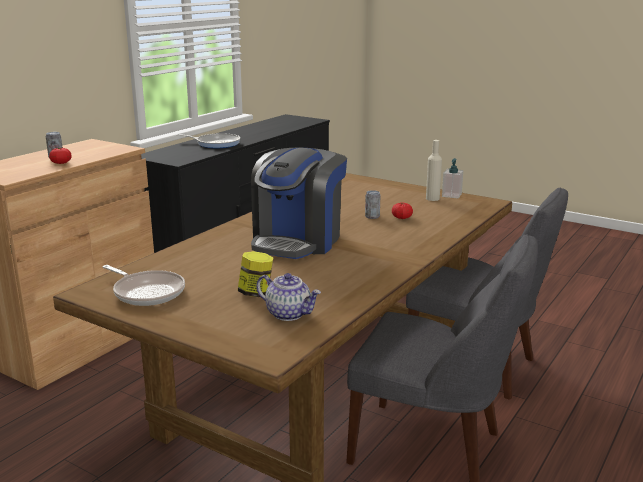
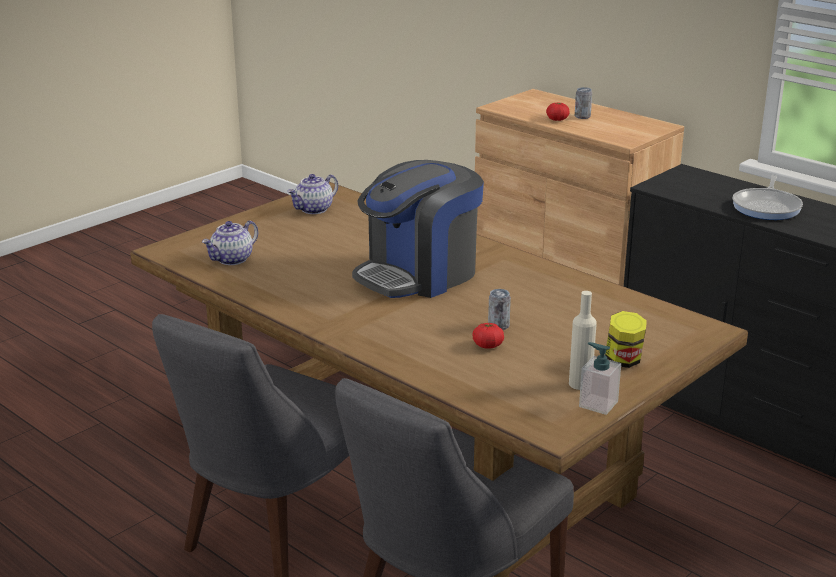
camera: 100 degrees right, 5 degrees up
(147, 292) = (314, 209): frying pan -> teapot
(256, 293) = (285, 249): jar -> jar (623, 361)
(297, 241) = (419, 274): coffee machine -> coffee machine turned 75 degrees counterclockwise

